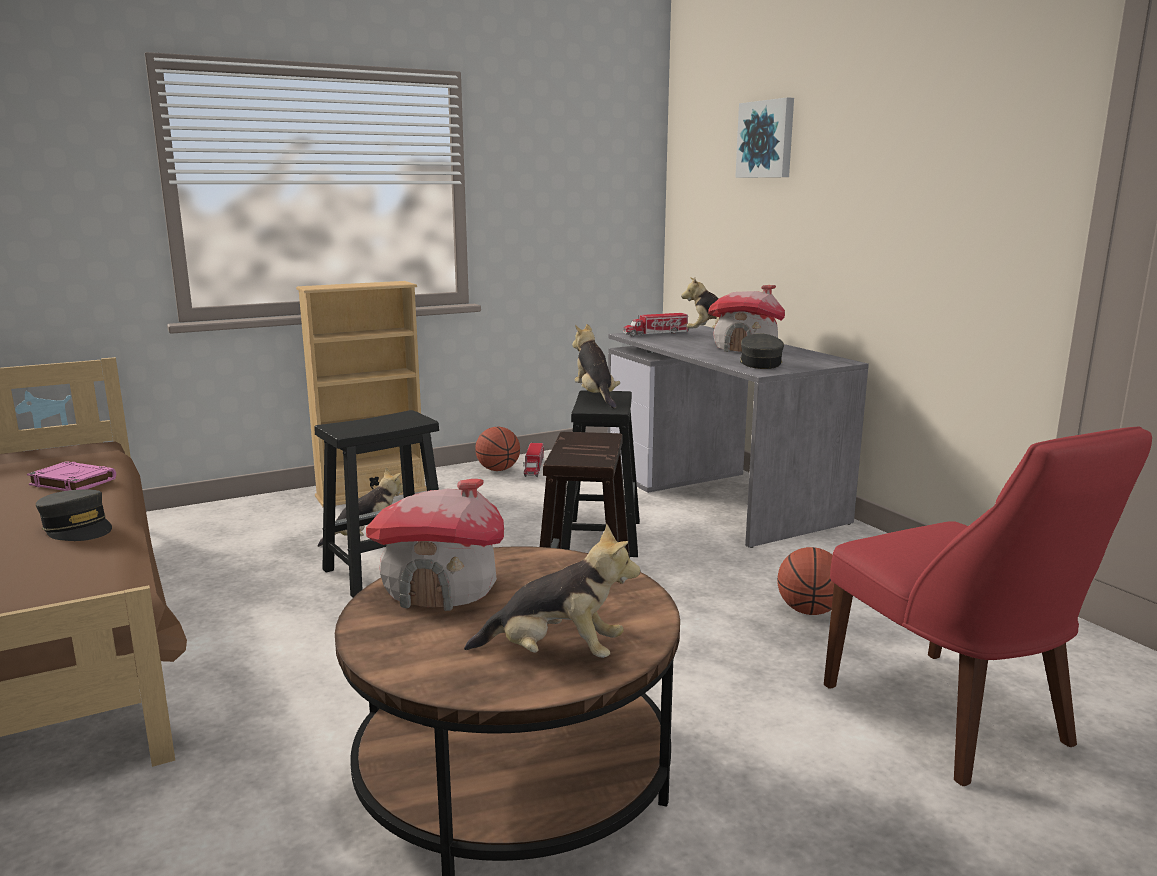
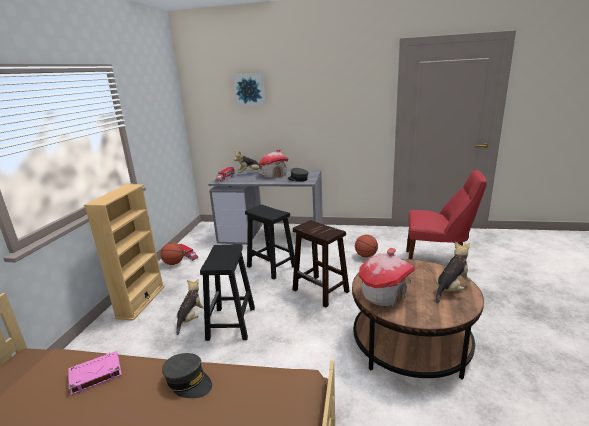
camera: 50 degrees left, 5 degrees up
(78, 528) = (188, 382): grey cap -> grey cap turned 45 degrees clockwise
(595, 397) = (259, 211): plush toy -> none

